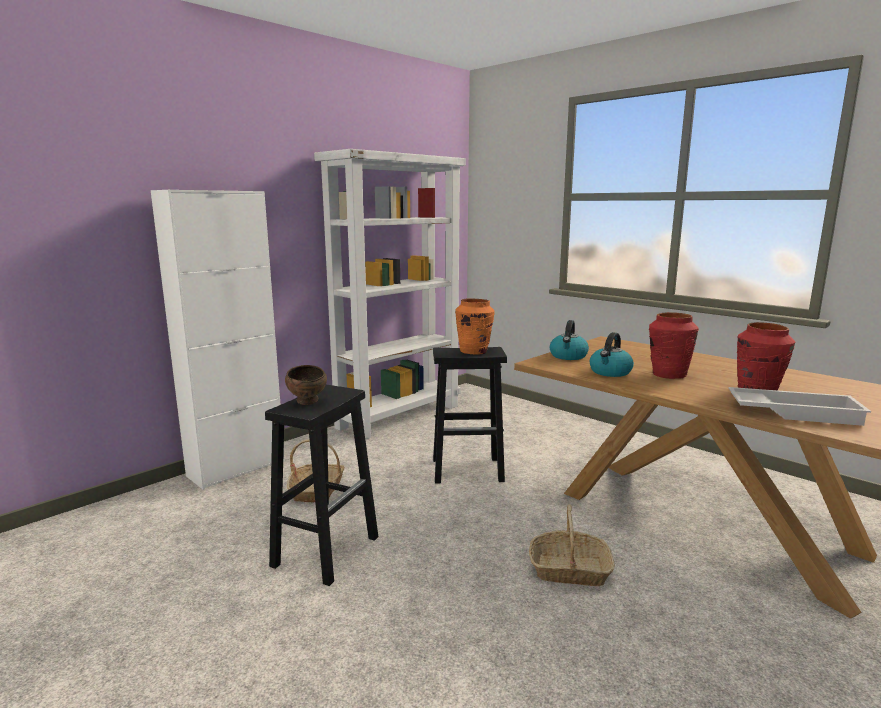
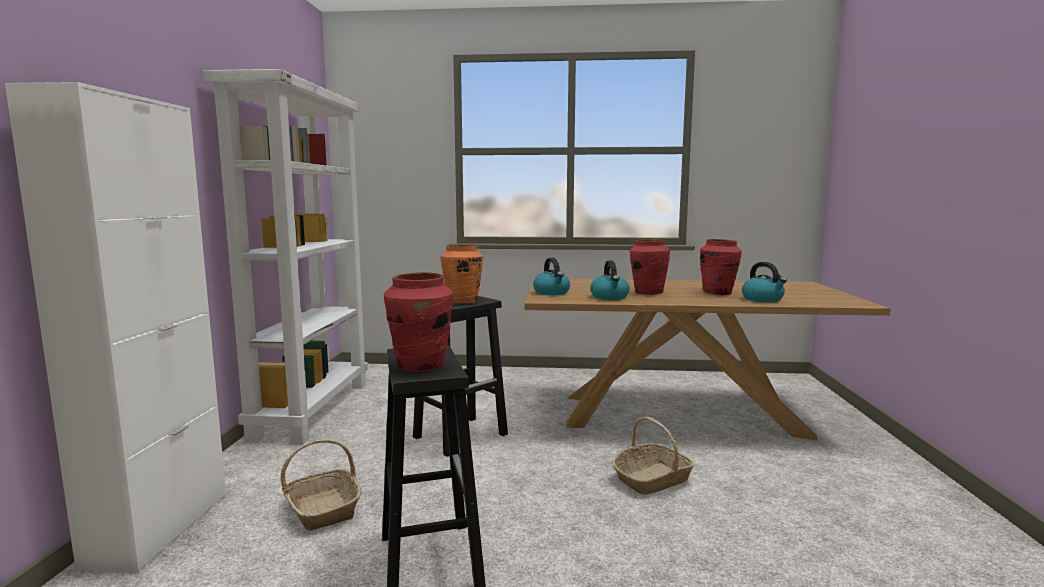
camera: 40 degrees left, 5 degrees down
(308, 402) = (421, 365): brown bowl -> red vase
(793, 412) = (763, 299): white tray -> kettle

